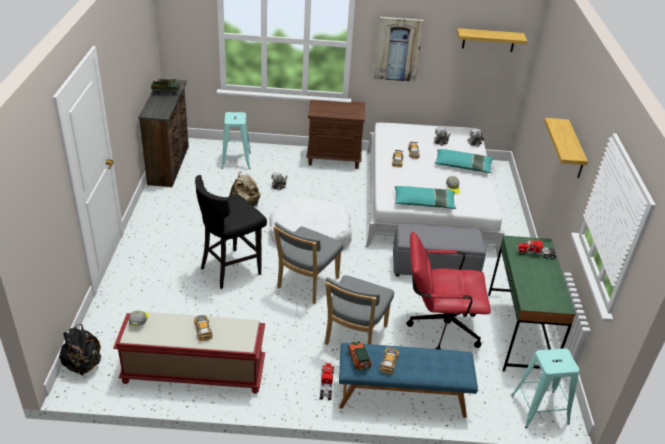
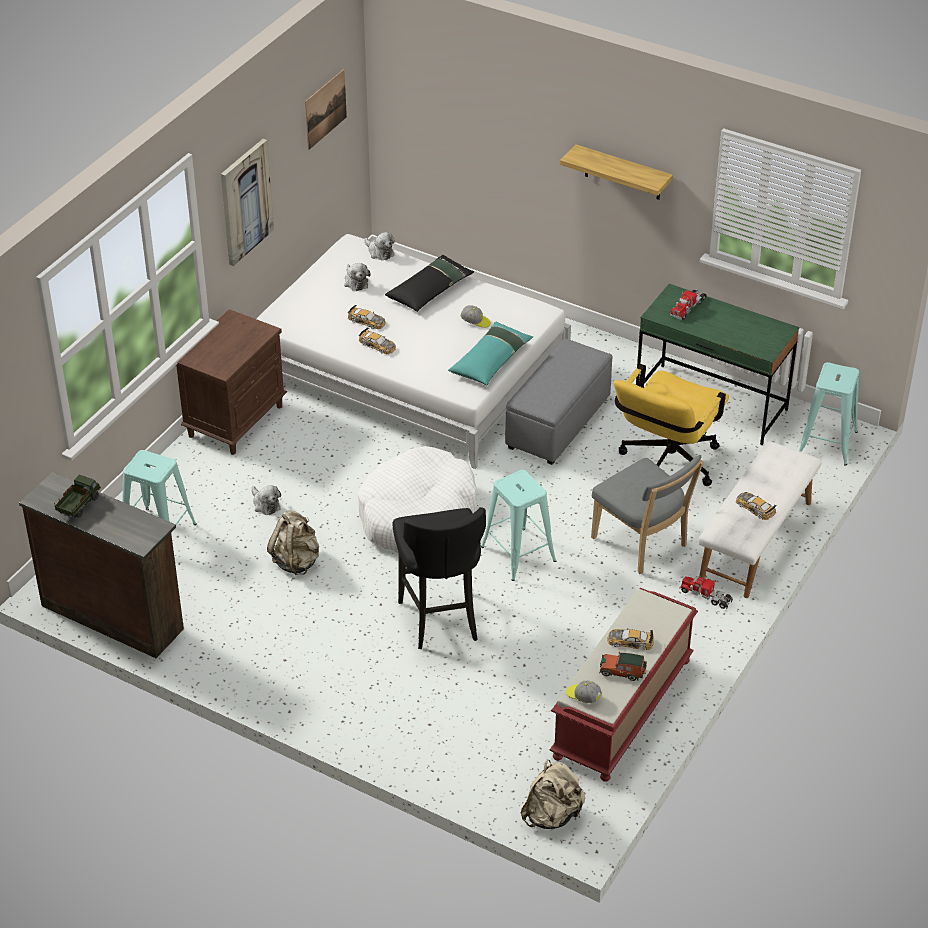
camera: 60 degrees left, 5 degrees up
(83, 365) = (552, 815): black backpack -> beige backpack
(306, 284) = (518, 554): grey chair -> turquoise stool
(359, 360) = (740, 531): toy car -> toy car (623, 671)
(402, 396) = (756, 540): blue bench -> white bench
(438, 327) = (665, 466): red office chair -> yellow office chair
(463, 166) = (430, 290): turquoise pillow -> black pillow
(488, 40) = (325, 109): shelf -> picture

